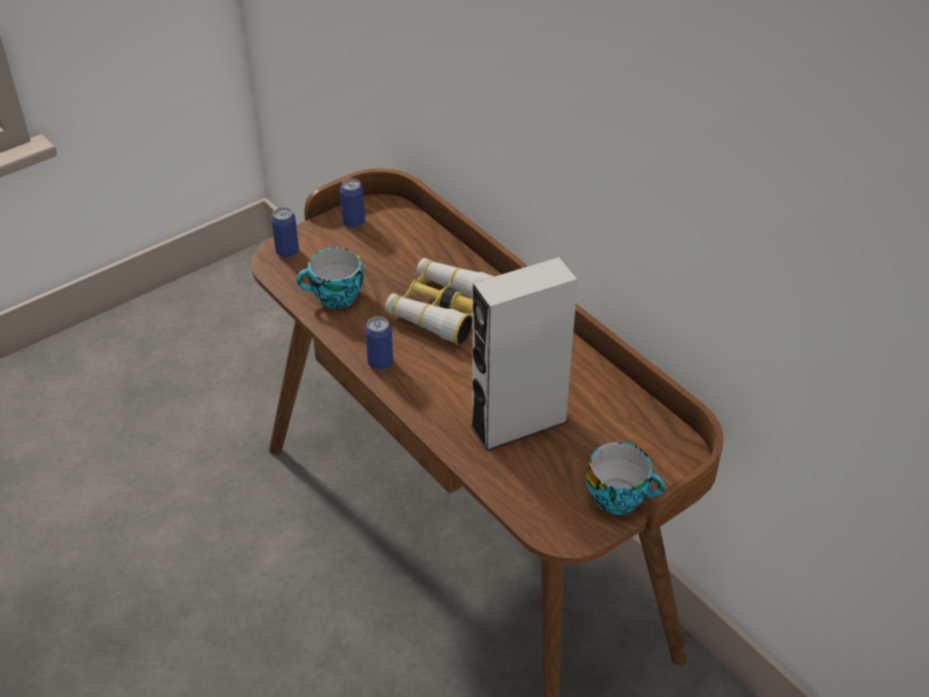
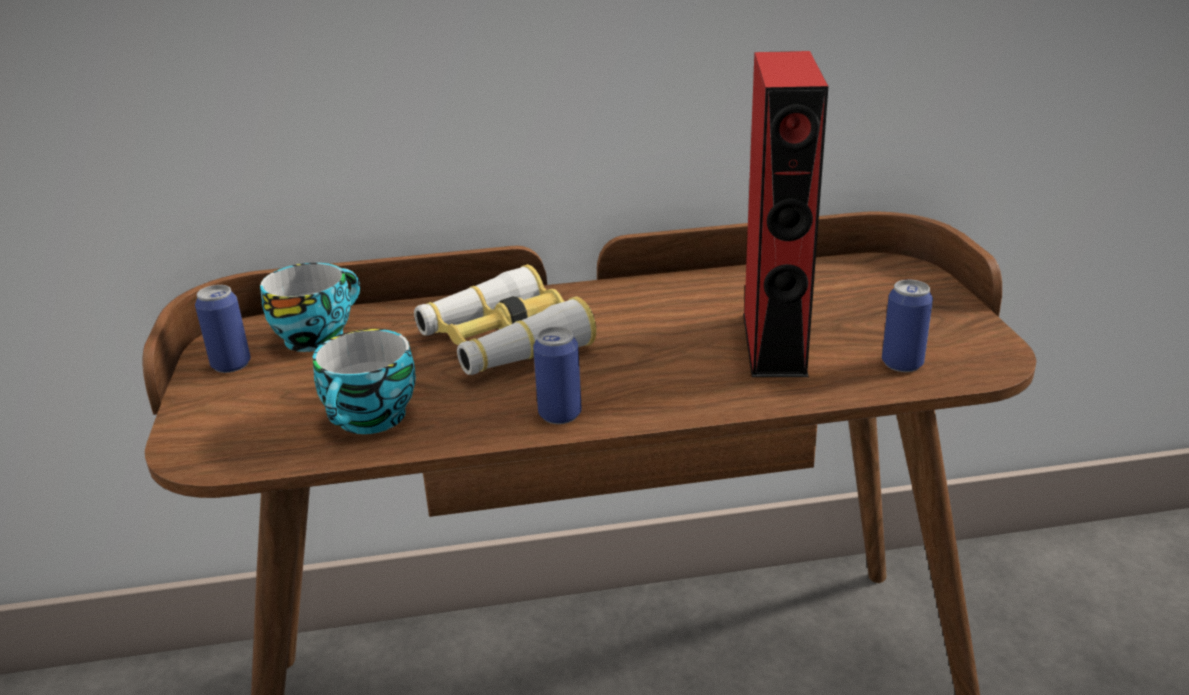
camera: 60 degrees left, 15 degrees down
(287, 251) = (205, 438): can -> can (902, 364)
(518, 424) = (774, 343): grey speaker -> red speaker
(620, 497) = (942, 313): cup -> cup (317, 336)

